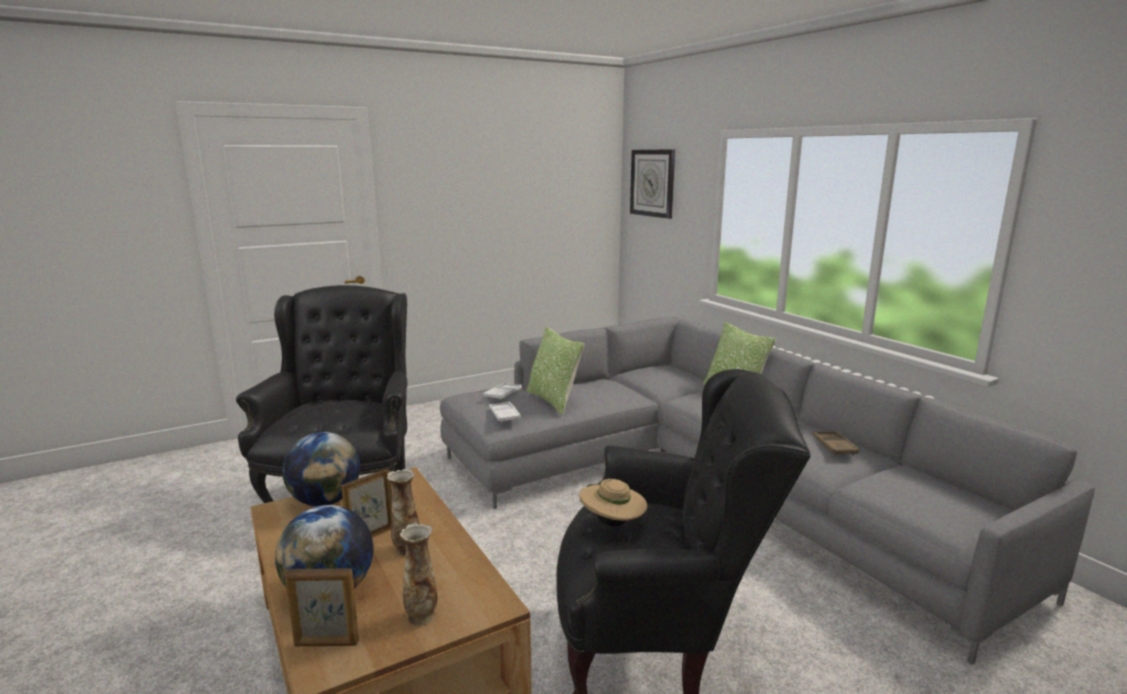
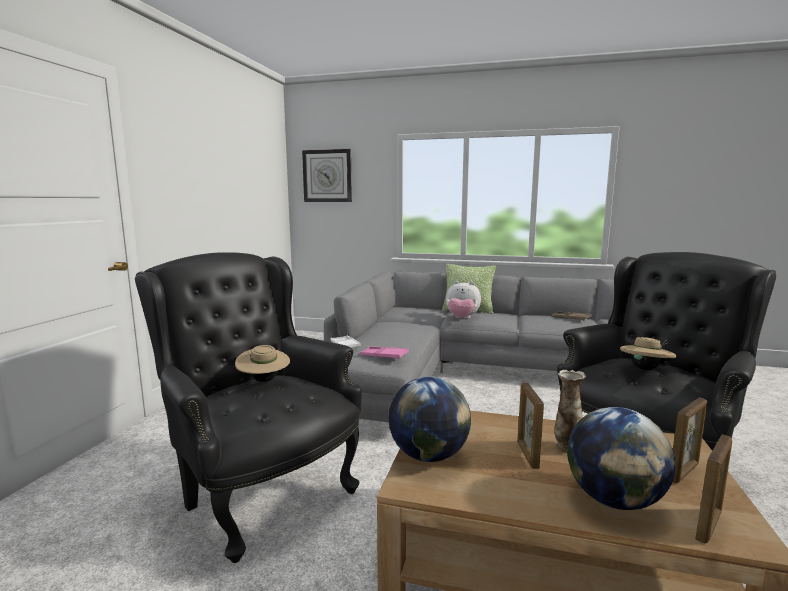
camera: 45 degrees left, 5 degrees down
(338, 402) = (264, 380): none -> beige hat
(421, 615) = (684, 472): vase -> picture frame
(504, 415) = (384, 356): white tray -> pink tray
(553, 400) = (388, 339): pillow -> none
(691, 401) = (462, 318): none -> plush toy

